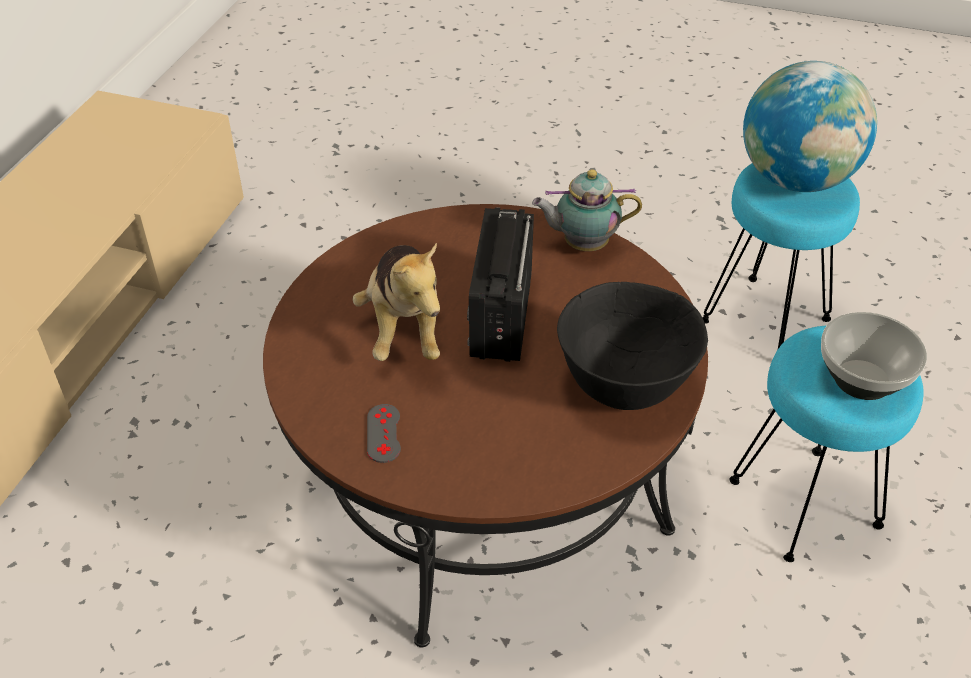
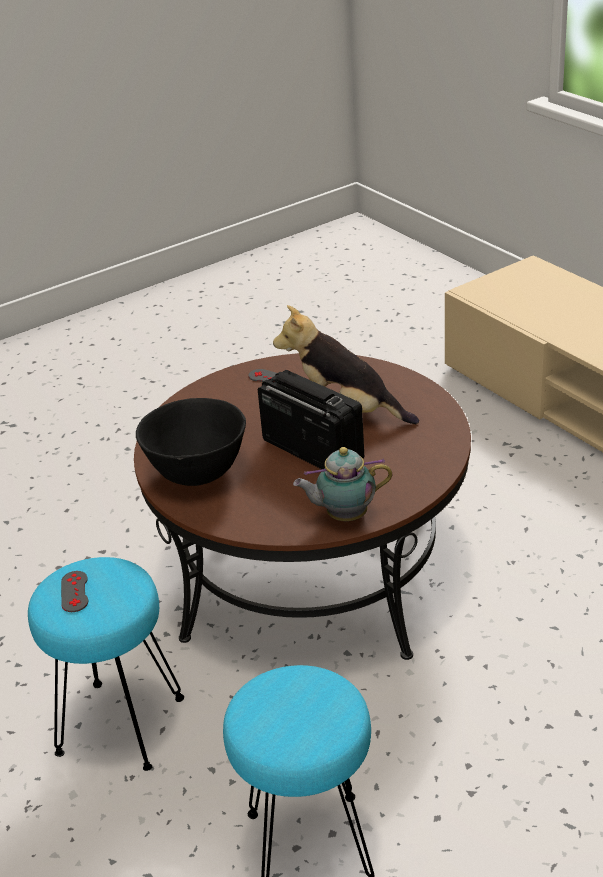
camera: 130 degrees right, 10 degrees down
(582, 245) = (344, 516): teapot -> teapot turned 135 degrees counterclockwise
(796, 180) = (303, 715): globe -> none
(862, 381) = (74, 592): bowl -> grey game controller

